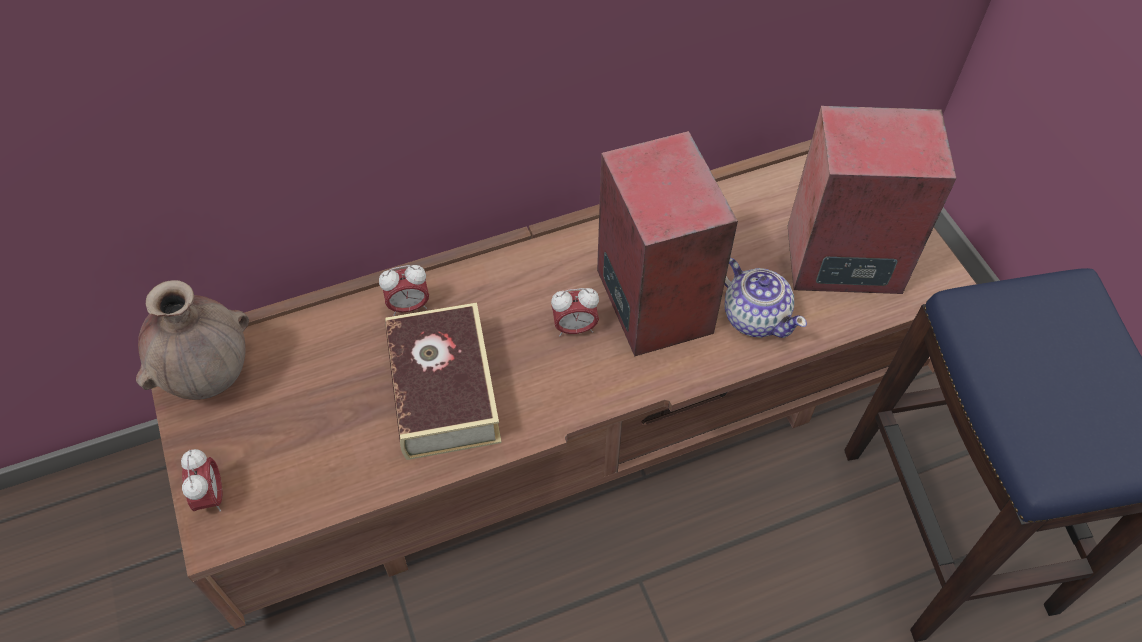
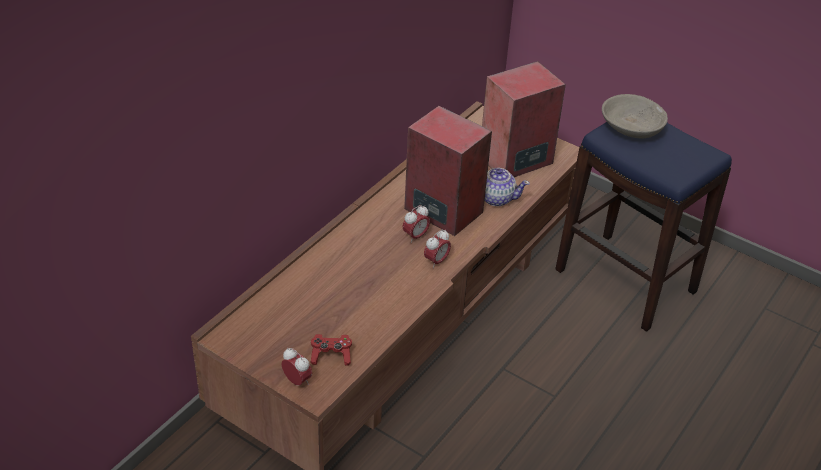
camera: 35 degrees left, 15 degrees down
(210, 377) = (244, 334): brown vase -> none
(290, 477) = (331, 355): none -> red game controller
(409, 306) = (322, 261): alarm clock -> alarm clock (436, 261)
(443, 390) = (374, 288): book -> none
(1038, 316) = (631, 128): none -> grey bowl

